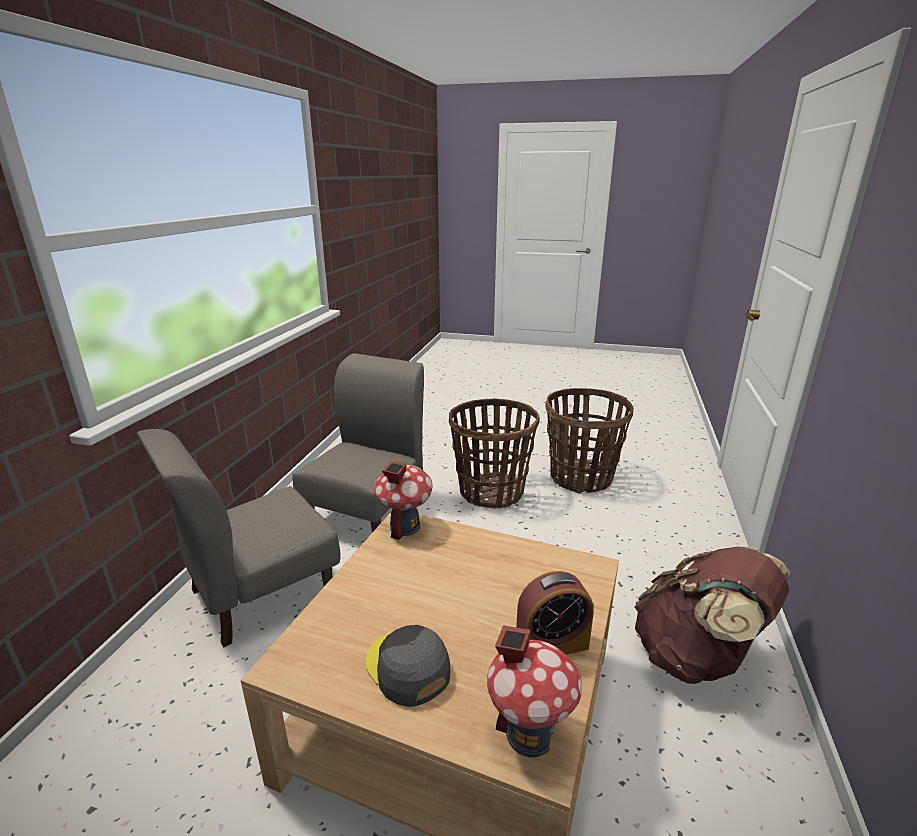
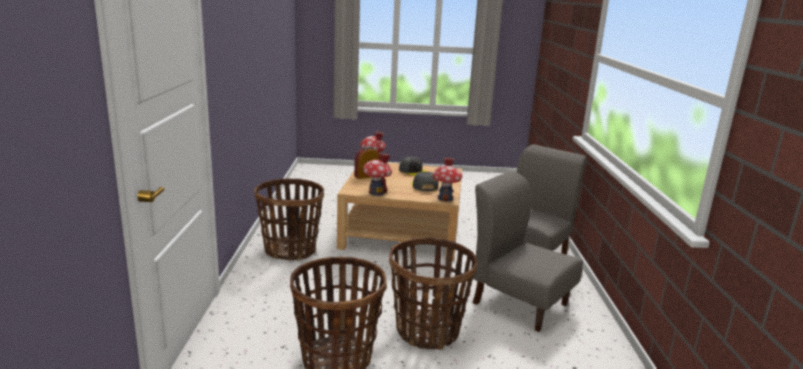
camera: 165 degrees right, 5 degrees down
(368, 511) = (519, 303): grey chair -> grey chair turned 120 degrees clockwise
(420, 577) = (424, 186): none -> grey cap
(536, 556) = (376, 193): none -> toy house
(695, 657) = (290, 250): brown backpack -> basket

